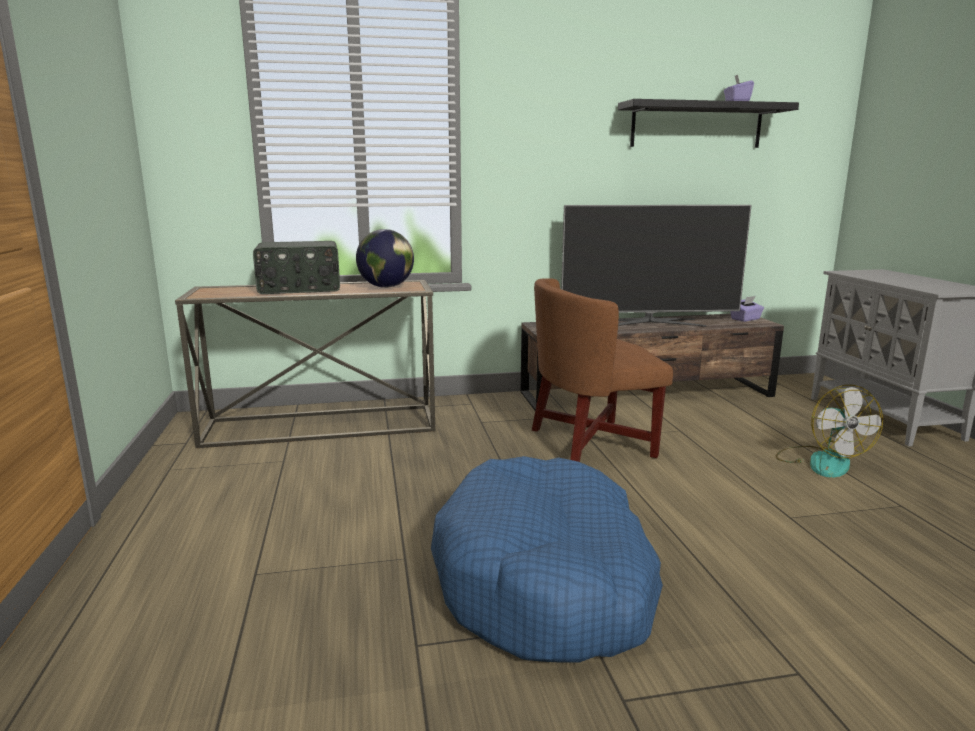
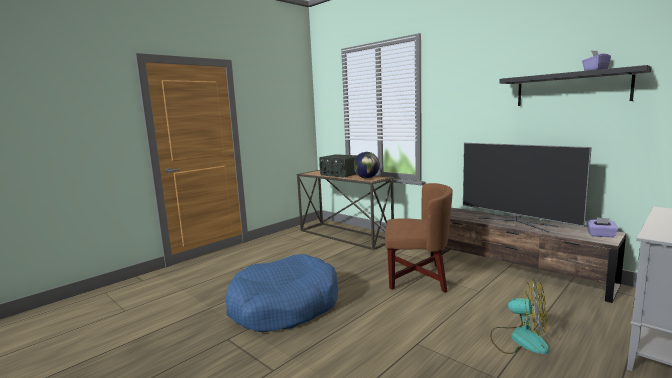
camera: 55 degrees right, 5 degrees down
(590, 444) = (417, 278): brown armchair -> brown armchair turned 150 degrees clockwise
(821, 461) = (519, 339): fan -> fan turned 105 degrees counterclockwise

